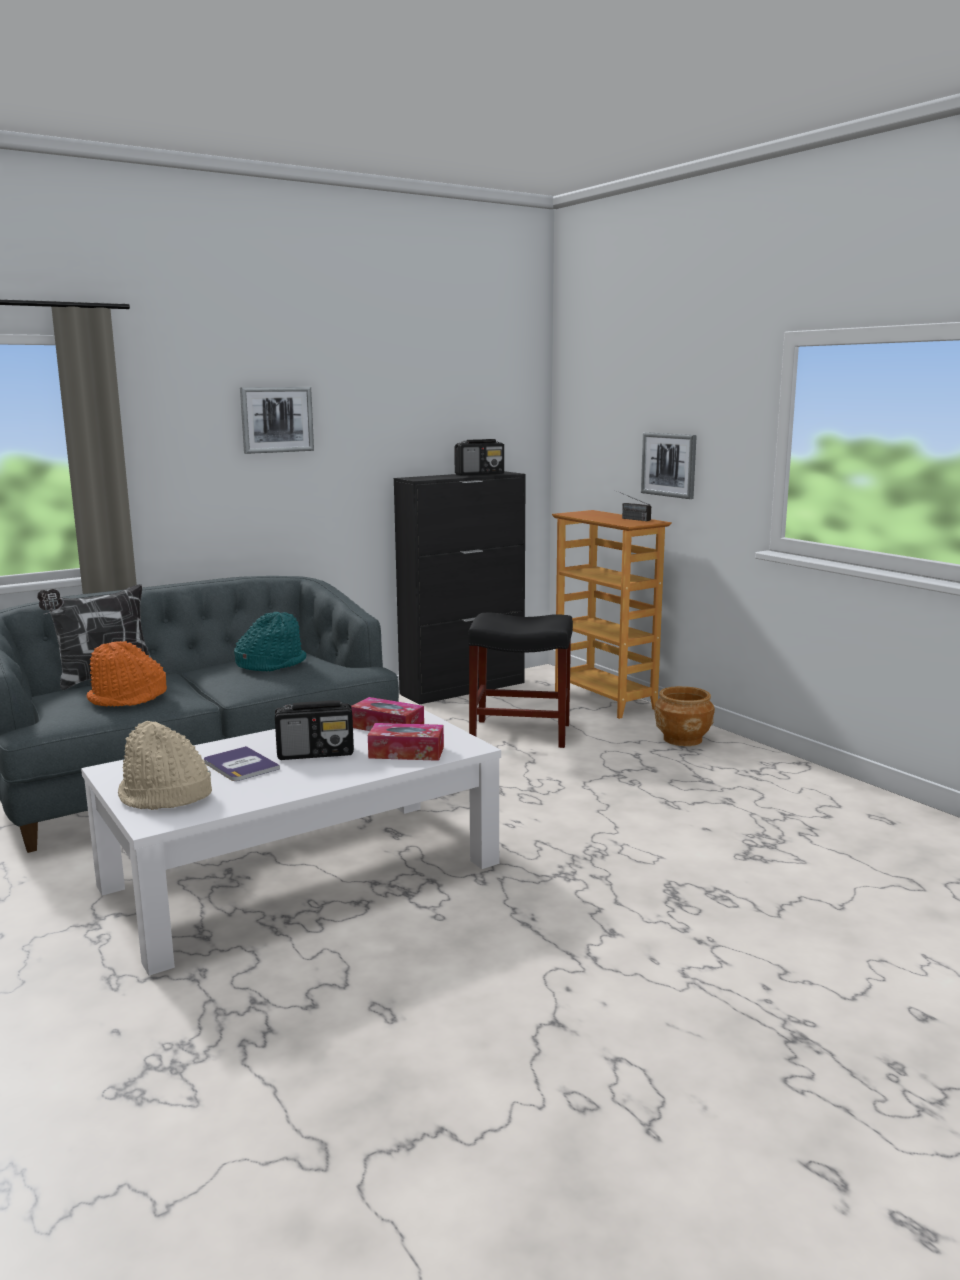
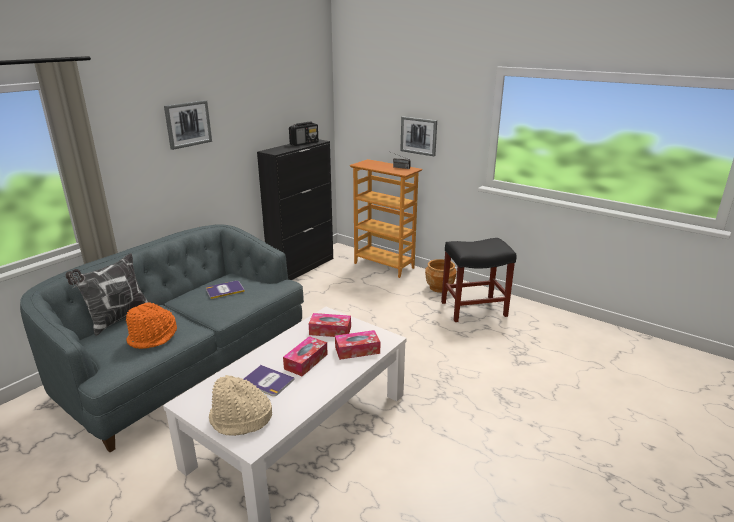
camera: 20 degrees left, 10 degrees up
(271, 664) = (225, 290): turquoise hat -> book
(316, 753) = (306, 361): radio -> tissue box
(522, 733) = (355, 297): black stool -> black stool (474, 309)

